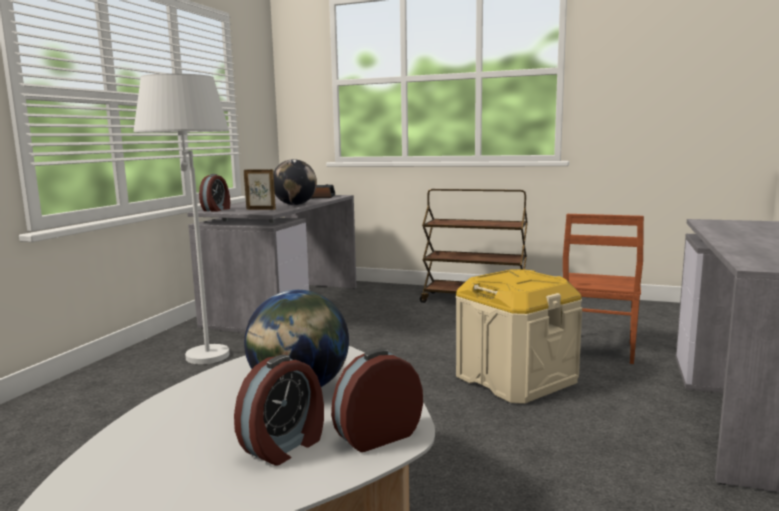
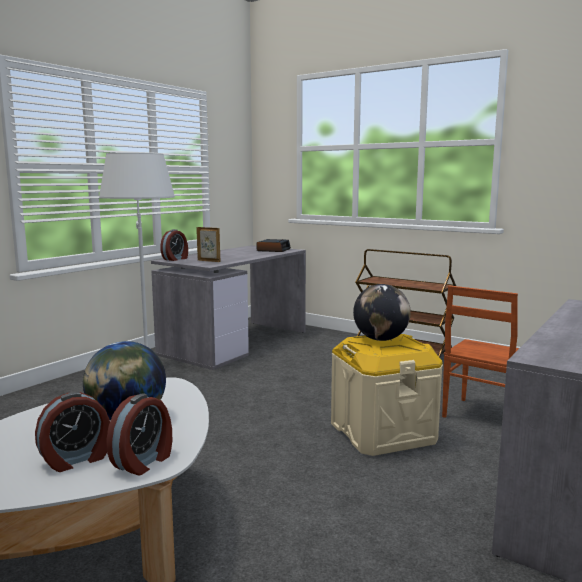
camera: 15 degrees right, 0 degrees up
(295, 204) = (242, 257): globe -> globe (380, 339)
(376, 435) = (144, 461): alarm clock -> alarm clock turned 135 degrees clockwise

